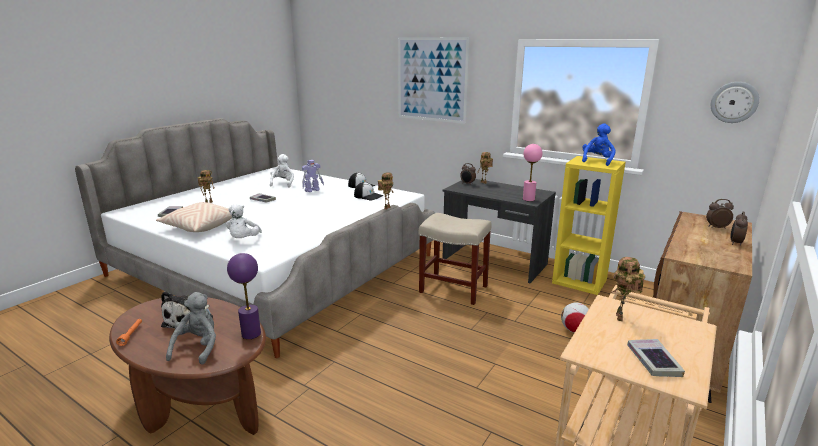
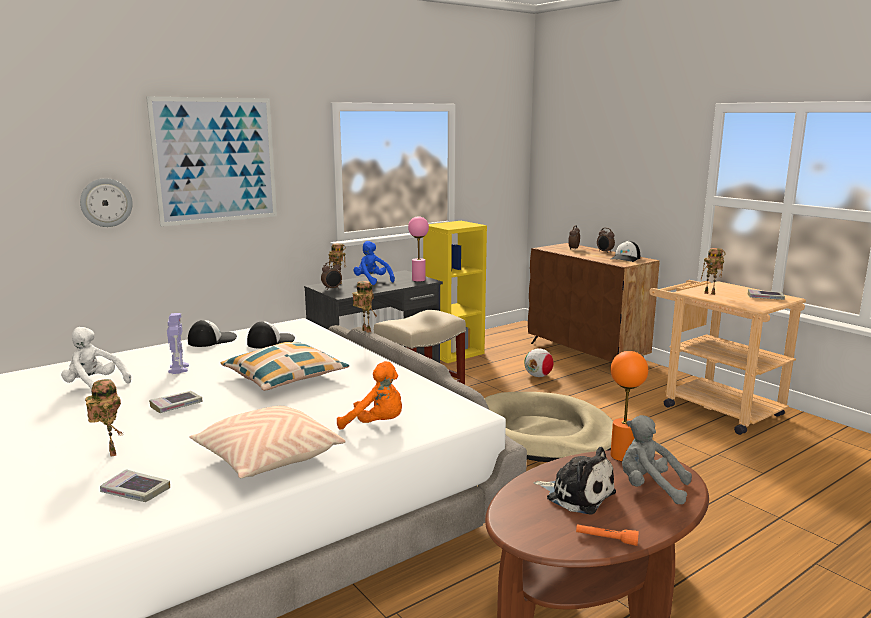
camera: 70 degrees left, 5 degrees down
(243, 240) = (376, 424): white plush toy -> orange plush toy
(251, 334) = (622, 456): purple table lamp -> orange table lamp
(310, 210) = (285, 377): none -> pillow
(444, 349) = (542, 434): none -> beige dog bed
(597, 161) = (451, 224): blue plush toy -> blue plush toy (372, 281)
(717, 255) = (625, 258): none -> cap
(734, 102) = (505, 156): wall clock -> wall clock (106, 202)

